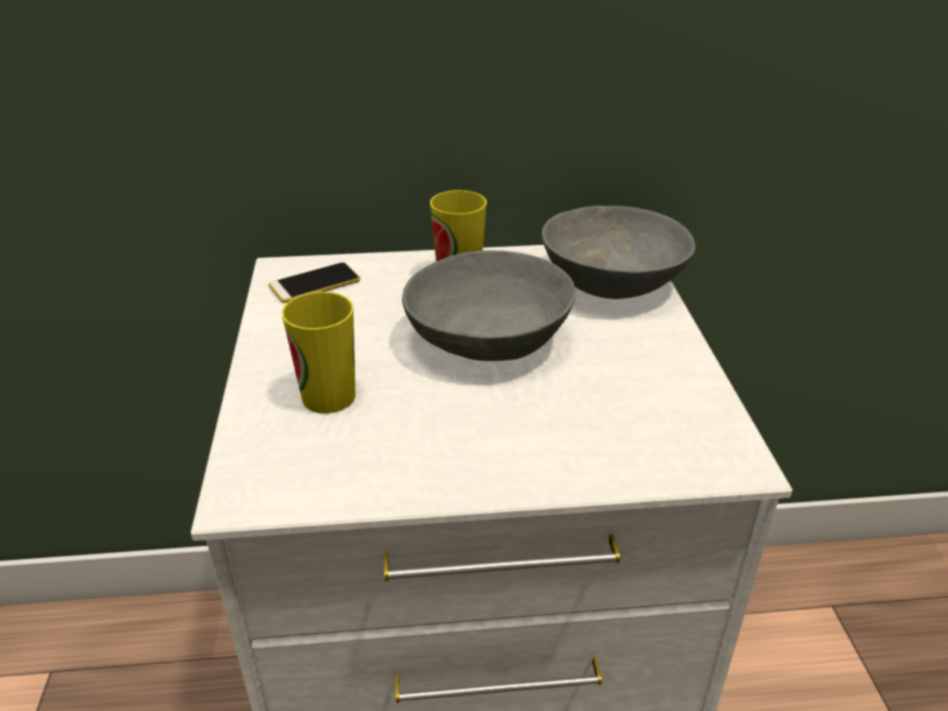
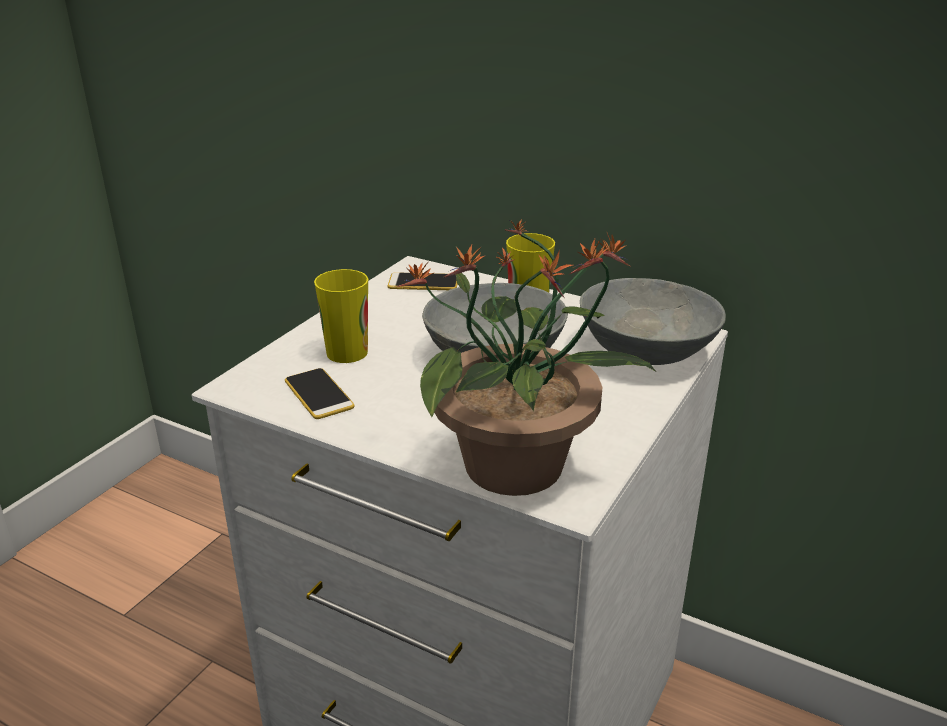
camera: 35 degrees right, 5 degrees down
(358, 461) = (319, 394): none -> phone
(653, 449) = (517, 466): none -> potted plant

